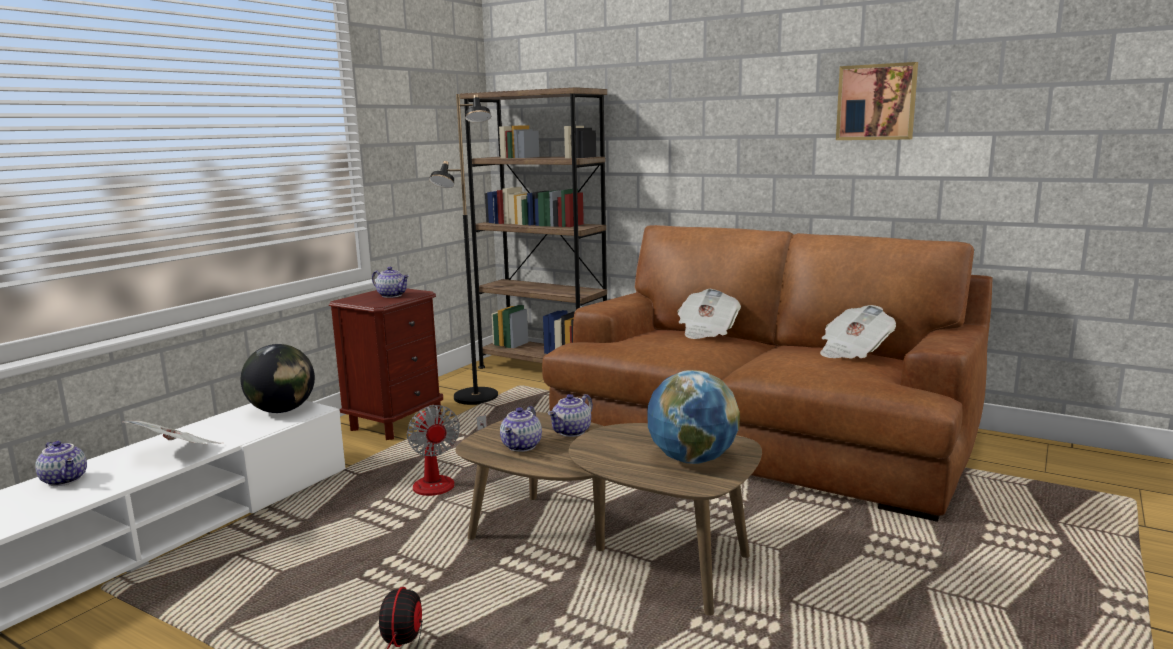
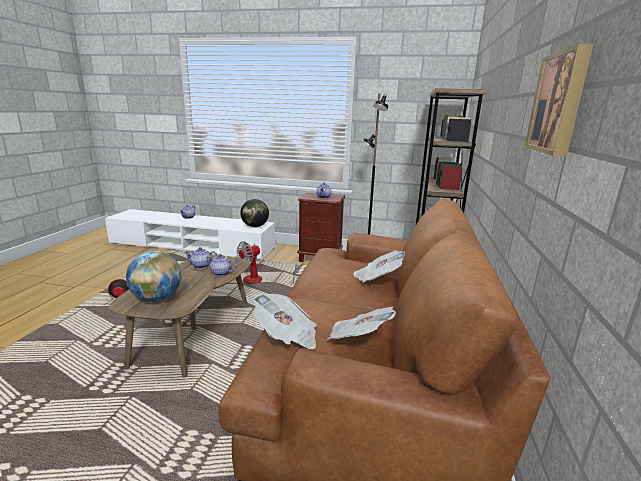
camera: 70 degrees right, 5 degrees up
(178, 453) = (210, 223): newspaper -> newspaper (287, 336)

